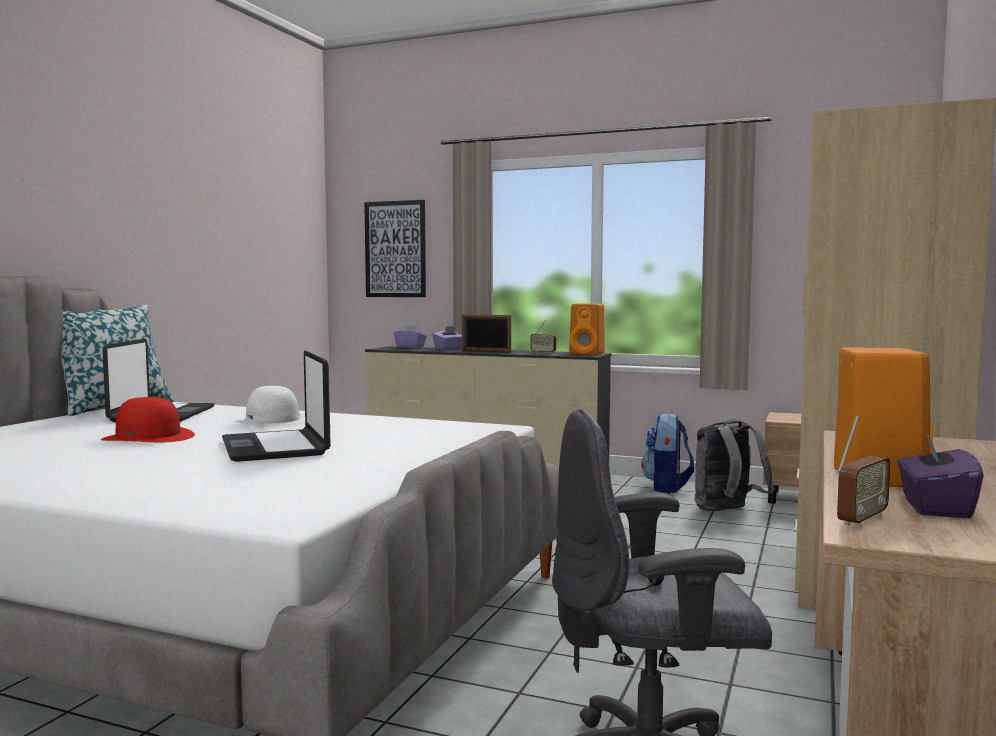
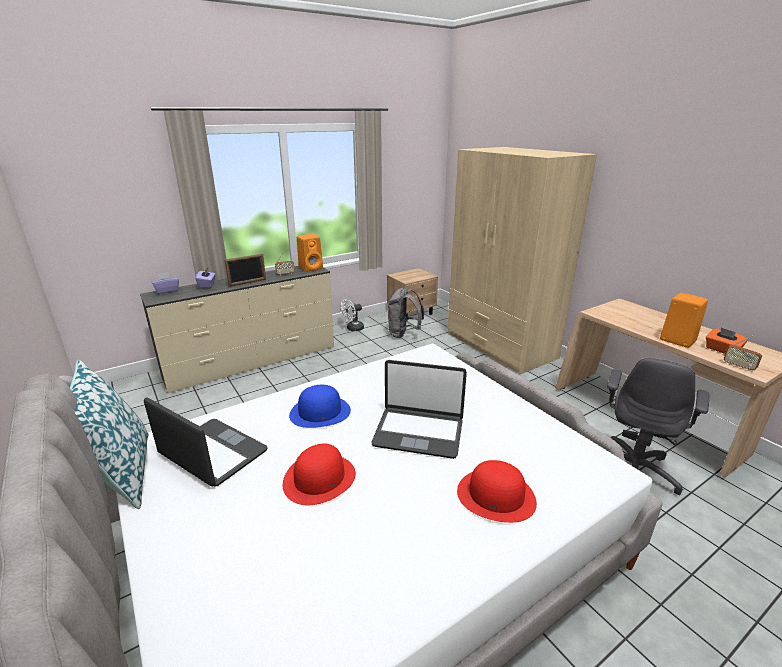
camera: 55 degrees left, 20 degrees up
(170, 481) = (496, 495): none -> red hat
(273, 422) = (320, 412): white hat -> blue hat
(395, 249) = (110, 207): picture -> none
(667, 487) = (353, 329): backpack -> white fan
(861, 520) = (739, 366): radio -> radio turned 150 degrees clockwise
(934, 507) = (722, 350): purple tissue box -> orange tissue box

